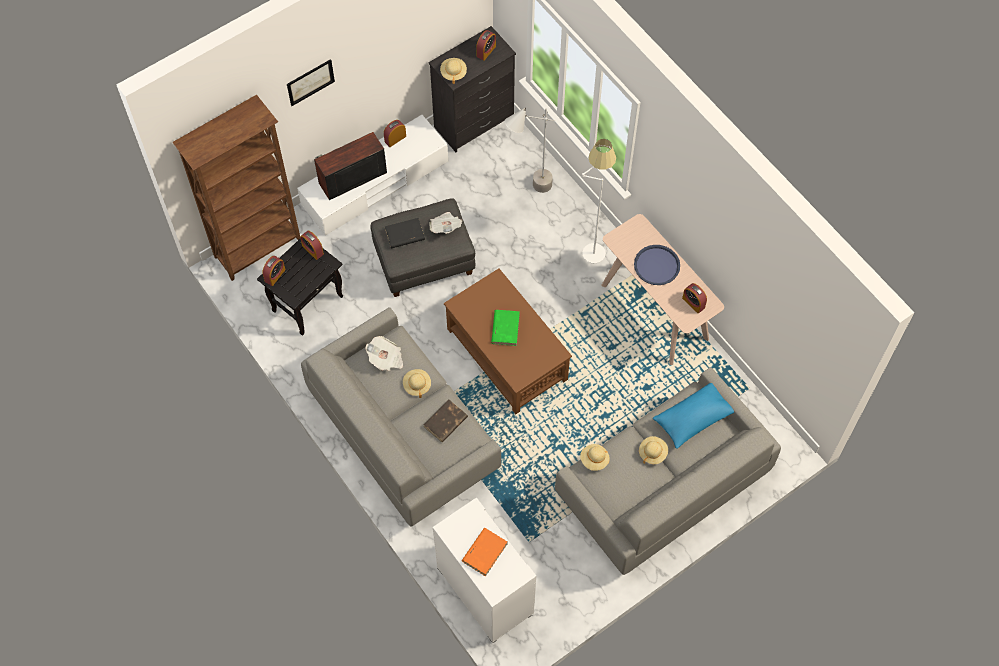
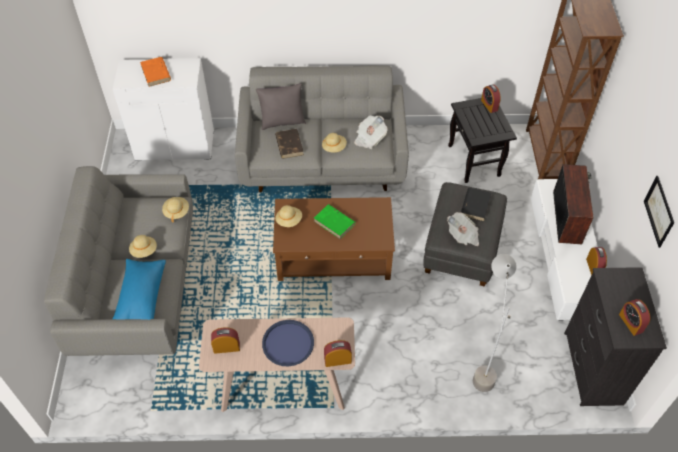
camera: 125 degrees right, 10 degrees down
(310, 82) = (631, 103): picture -> picture (659, 211)
(312, 250) = (497, 135): alarm clock -> alarm clock (337, 360)
(419, 450) = (282, 122): none -> grey pillow
(453, 73) = (615, 279): beige hat -> beige hat (289, 220)
(593, 244) = (389, 382): white floor lamp -> none

